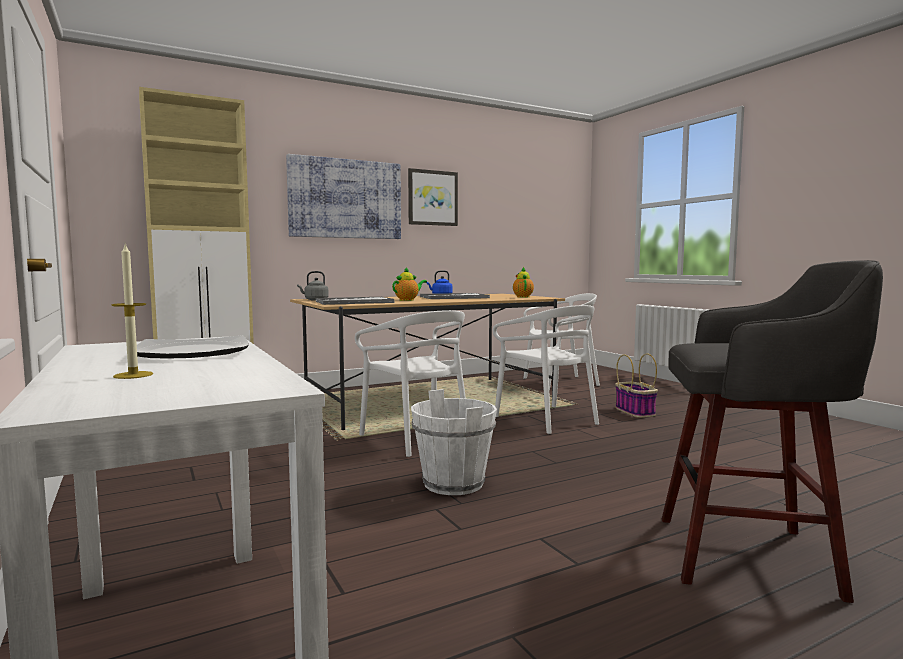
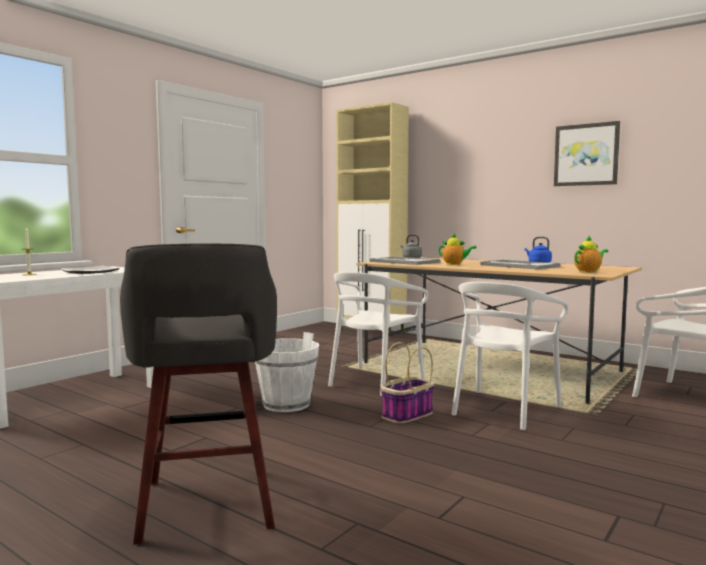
camera: 65 degrees right, 0 degrees up
(345, 199) = (490, 167): picture -> none
(635, 412) = (622, 443): basket -> basket (407, 415)

